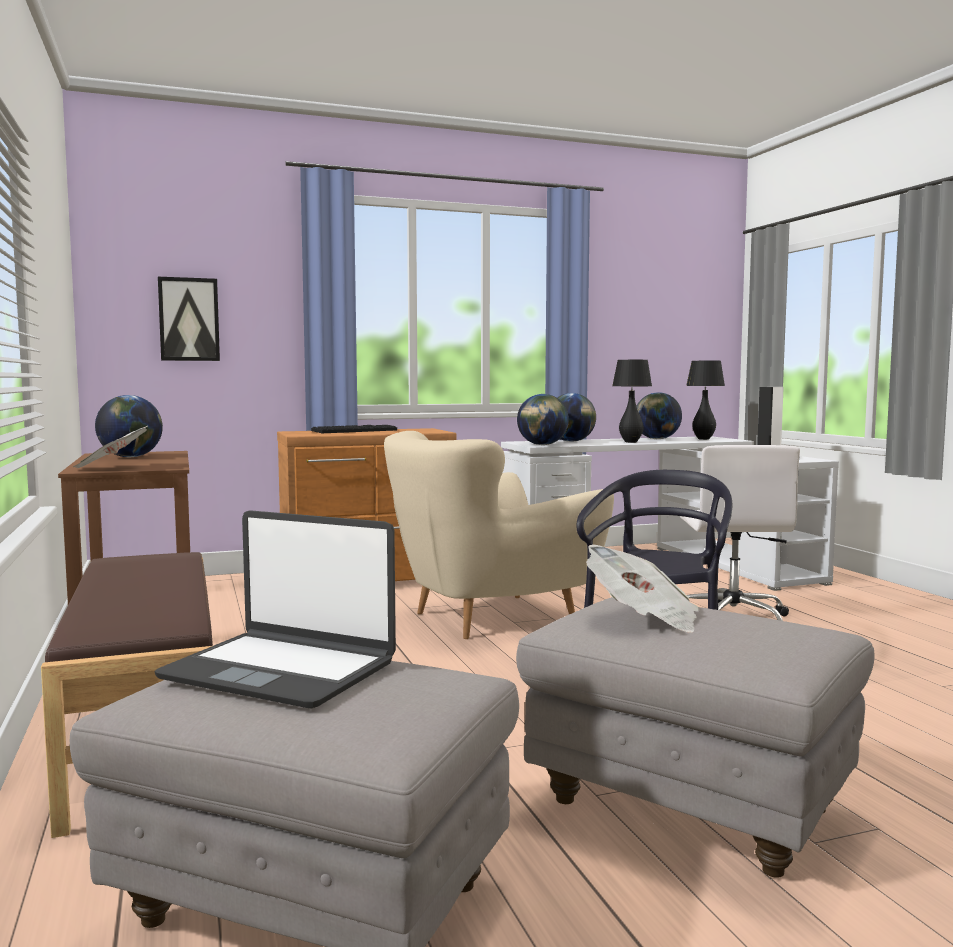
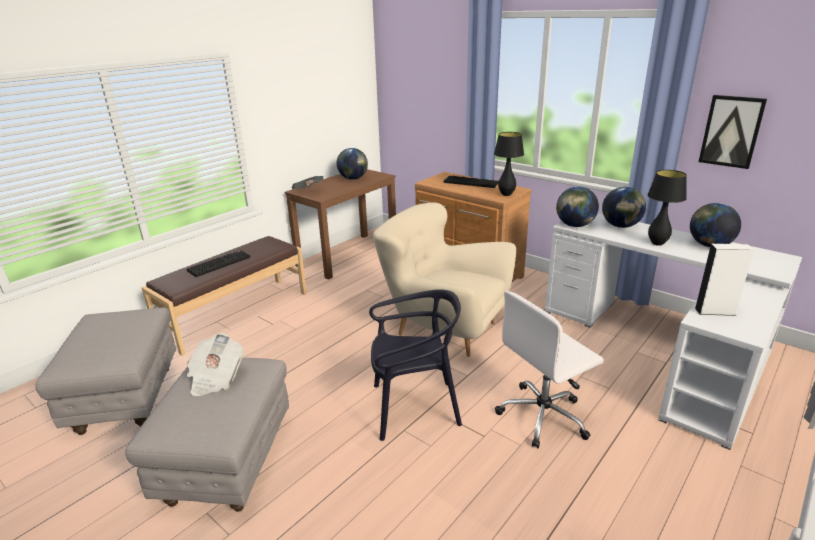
camera: 60 degrees right, 20 degrees up
(136, 591) = (219, 263): none -> keyboard
(189, 319) = (419, 96): picture -> picture (731, 131)
(281, 670) = (118, 326): laptop -> none
(703, 439) = (754, 261): black table lamp -> black table lamp (506, 194)

